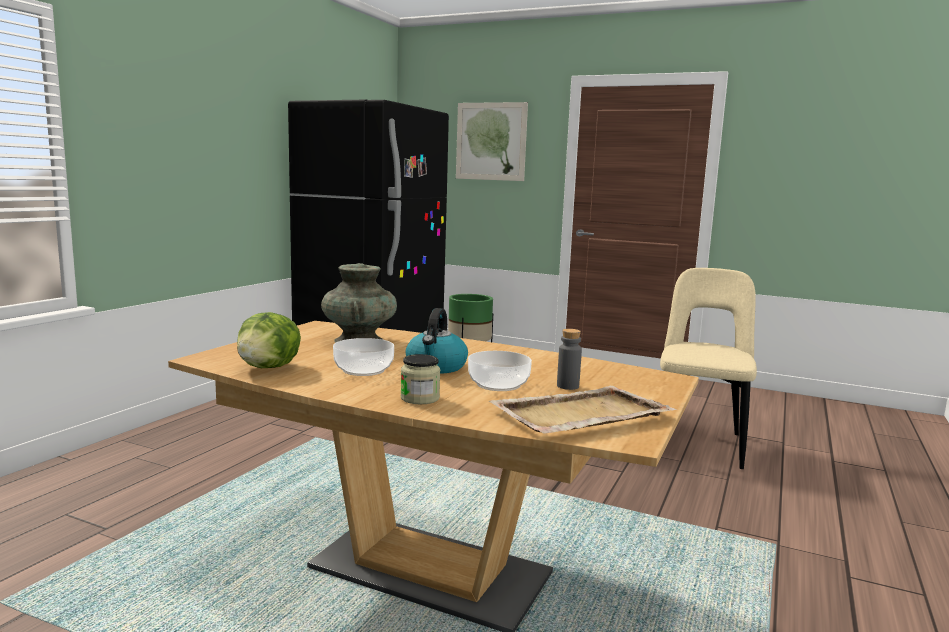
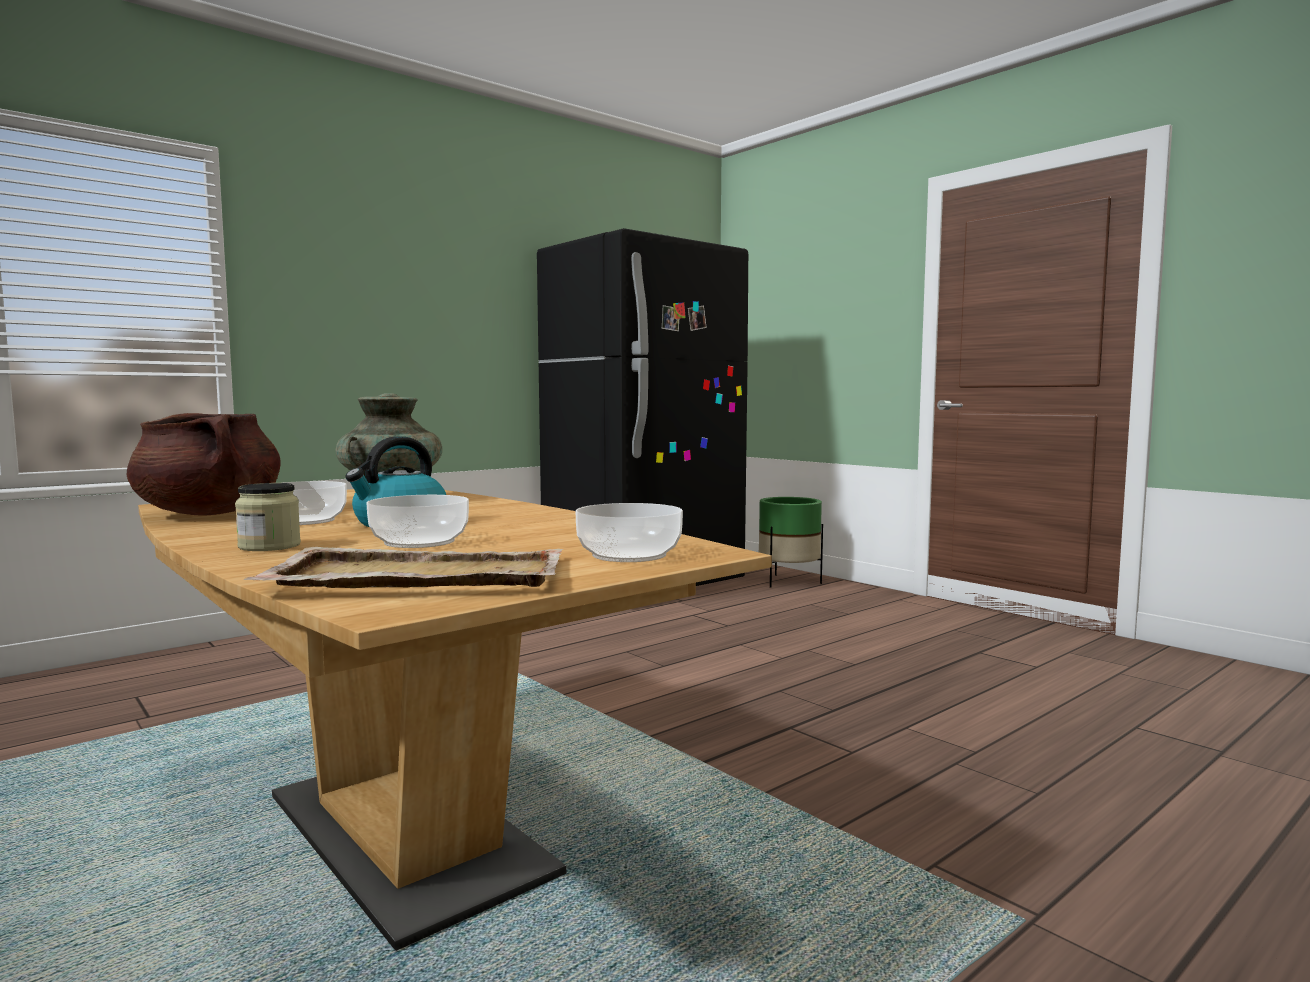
camera: 25 degrees right, 5 degrees down
(269, 368) = (210, 514): lettuce -> brown cooking pot
(491, 141) = (826, 287): picture -> none
(567, 386) = (511, 549): grey bottle -> none
(636, 384) = (628, 555): none -> bowl
(699, 443) = (1040, 730): beige chair -> none

